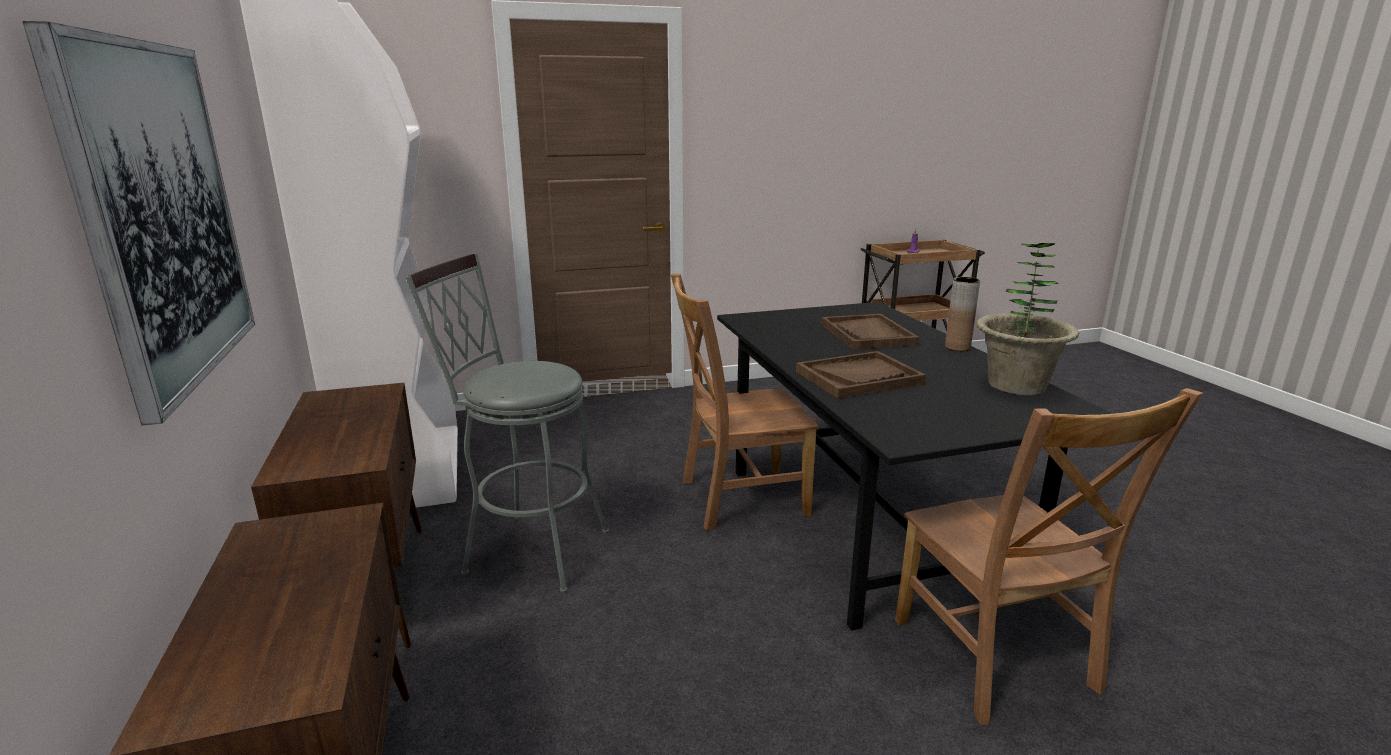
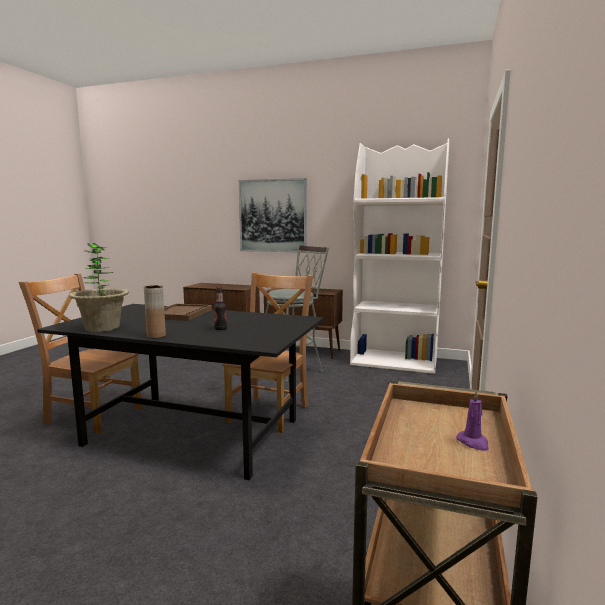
camera: 125 degrees right, 10 degrees down
(867, 334) = (220, 329): brown tray -> bottle

